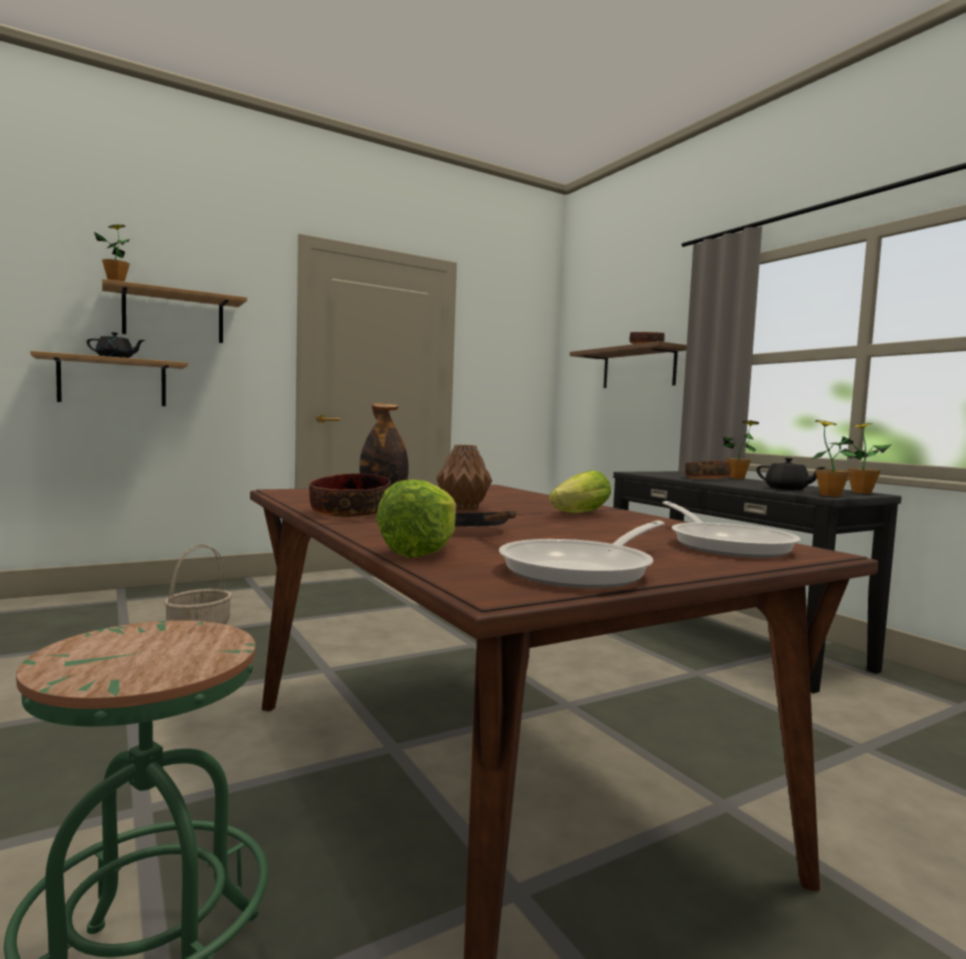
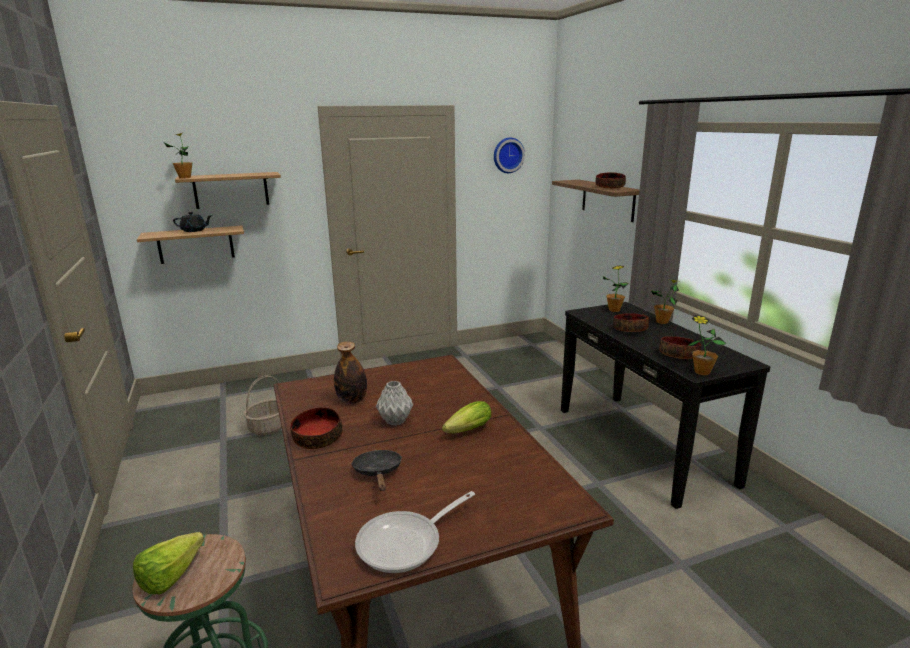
camera: 10 degrees right, 15 degrees up
(429, 549) = (335, 509): lettuce -> lettuce (177, 574)
(464, 508) = (396, 421): brown vase -> grey vase
(513, 329) = (507, 155): none -> wall clock
(726, 545) = (526, 494): frying pan -> none
(787, 489) = (679, 355): black teapot -> bowl
(861, 492) = (740, 360): potted plant -> potted plant (614, 310)

